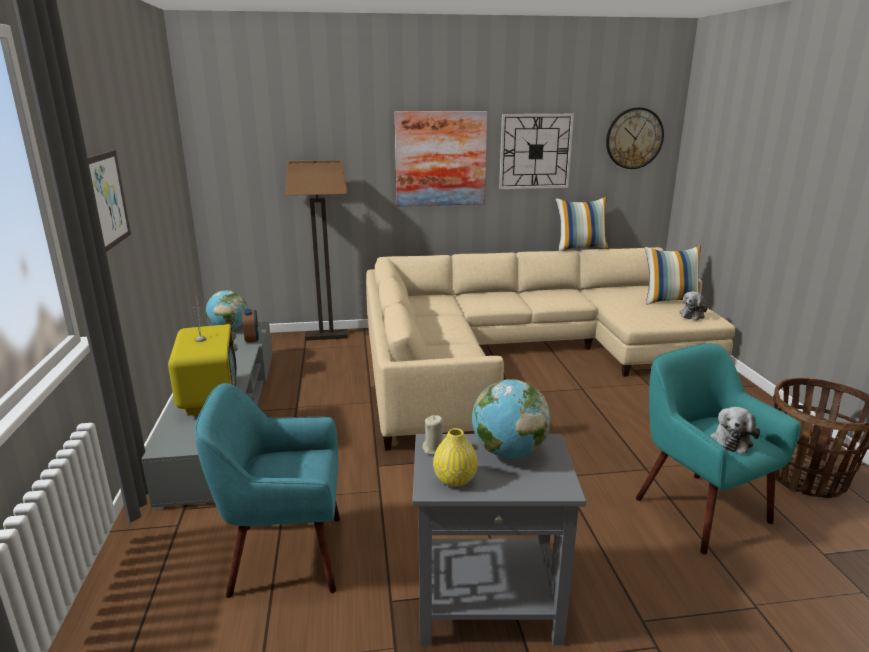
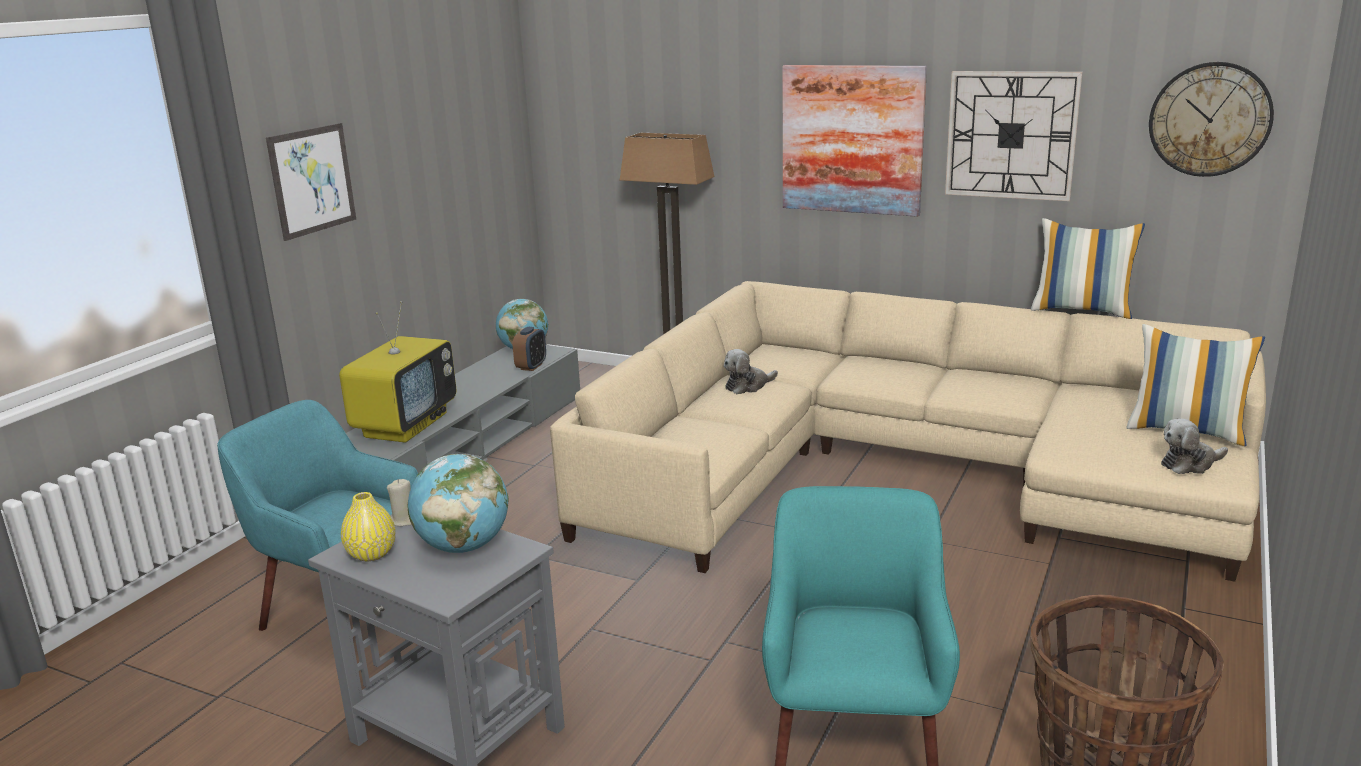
camera: 35 degrees right, 0 degrees up
(731, 440) = (861, 646): plush toy -> plush toy (748, 386)

